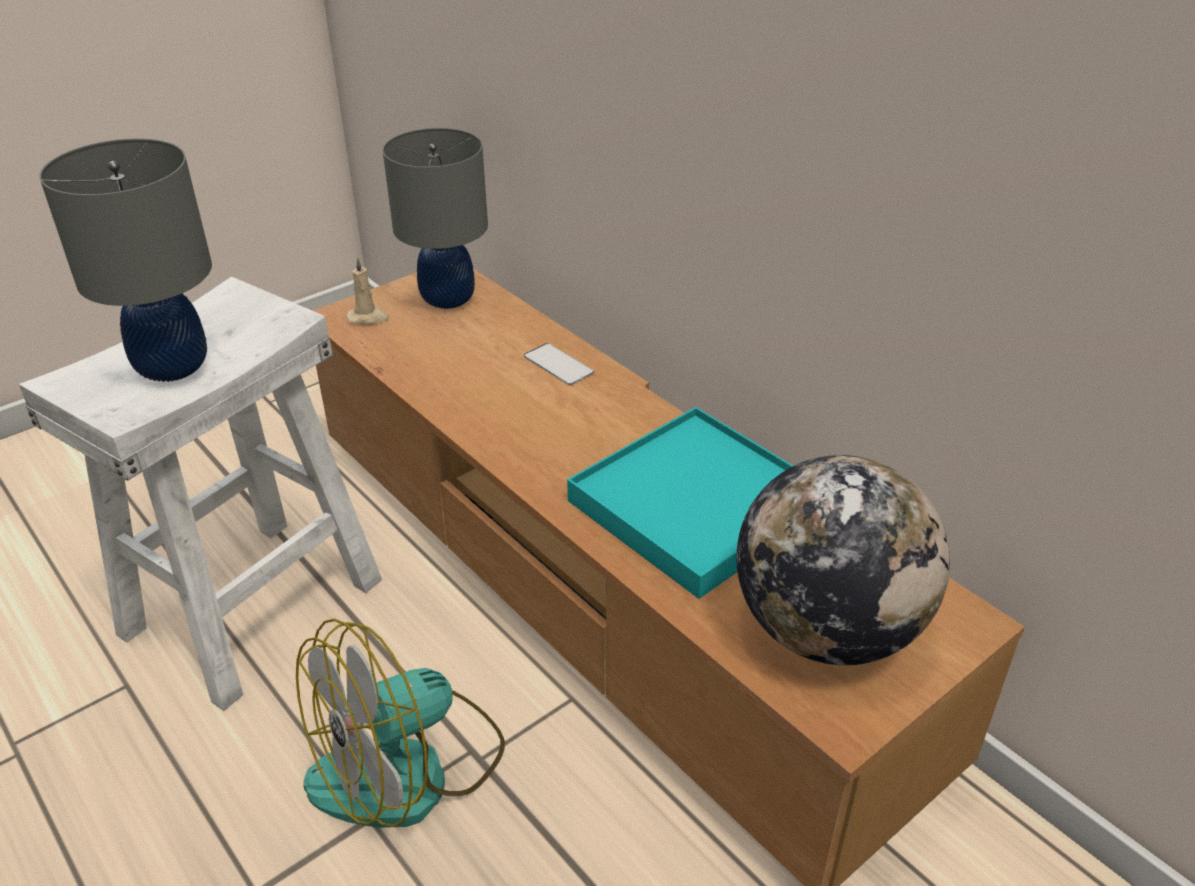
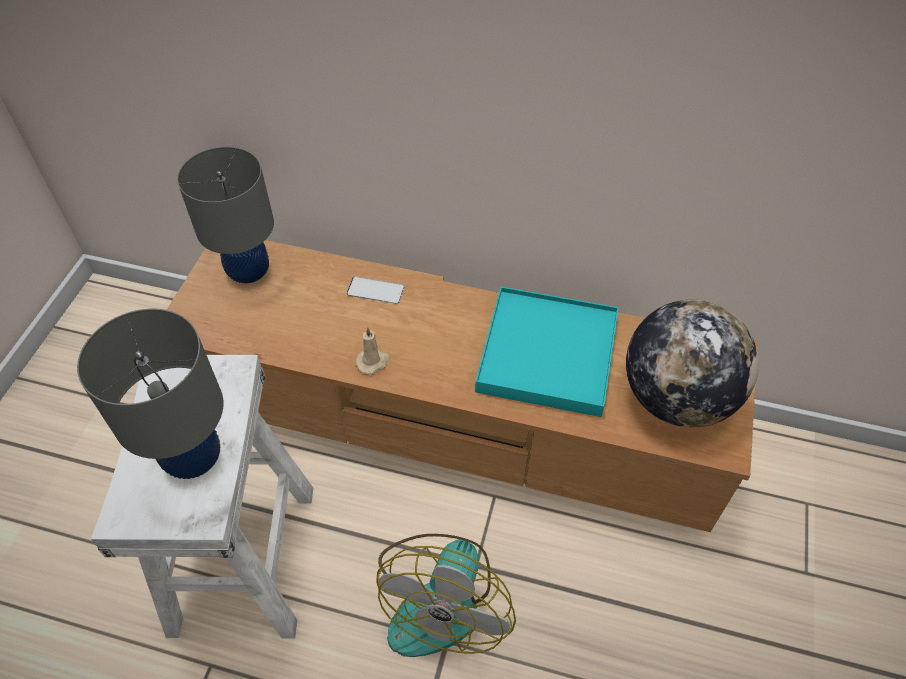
camera: 35 degrees left, 15 degrees up
(368, 317) = (205, 315): beige candle -> beige candle (374, 362)

